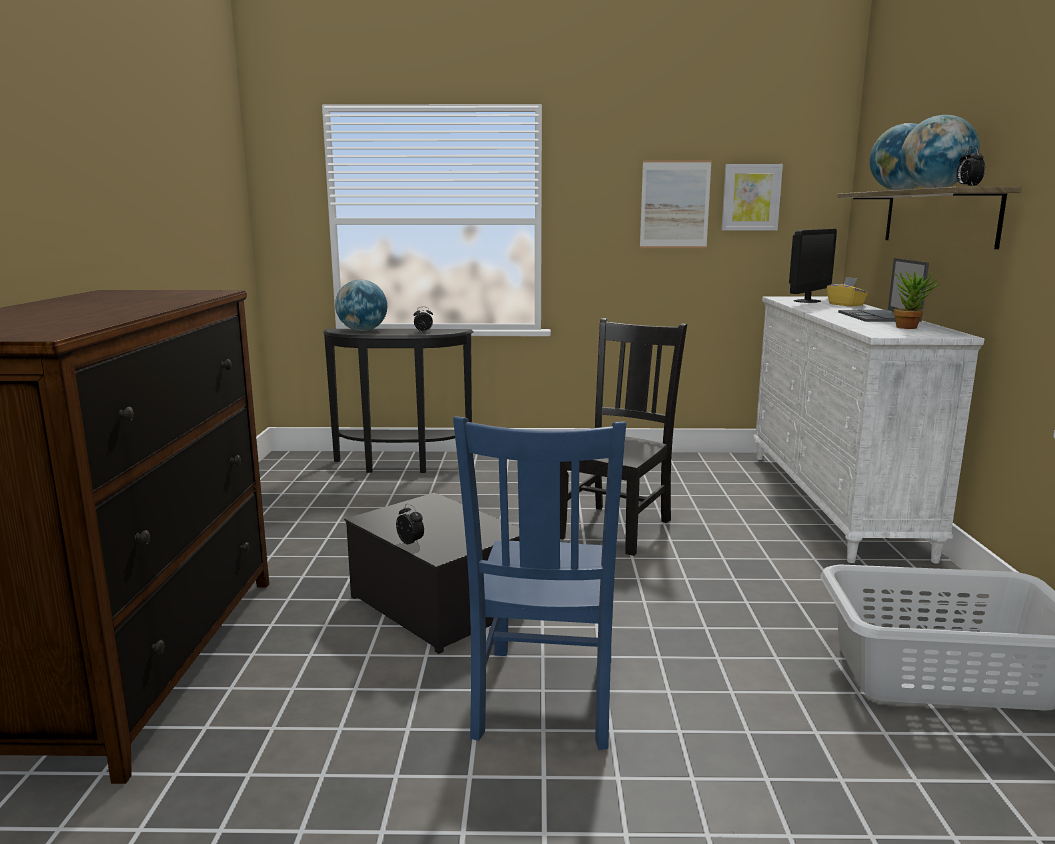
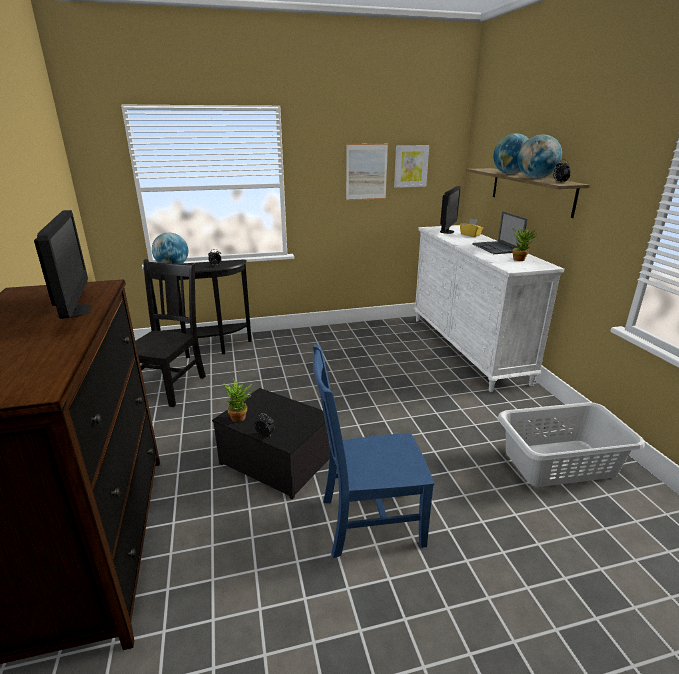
camera: 15 degrees left, 10 degrees up
(155, 302) = (74, 311): none -> monitor
(387, 521) = (241, 418): none -> potted plant
(544, 699) = (367, 521): blue chair -> blue chair turned 90 degrees clockwise
(616, 527) = (358, 383): black chair -> black chair (170, 386)

